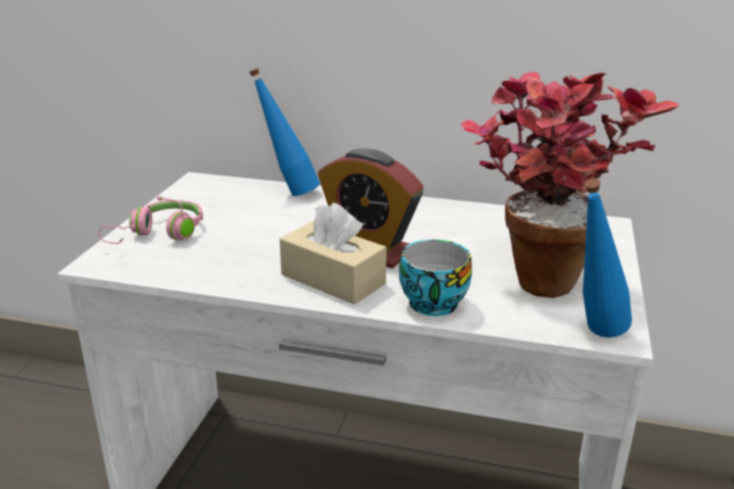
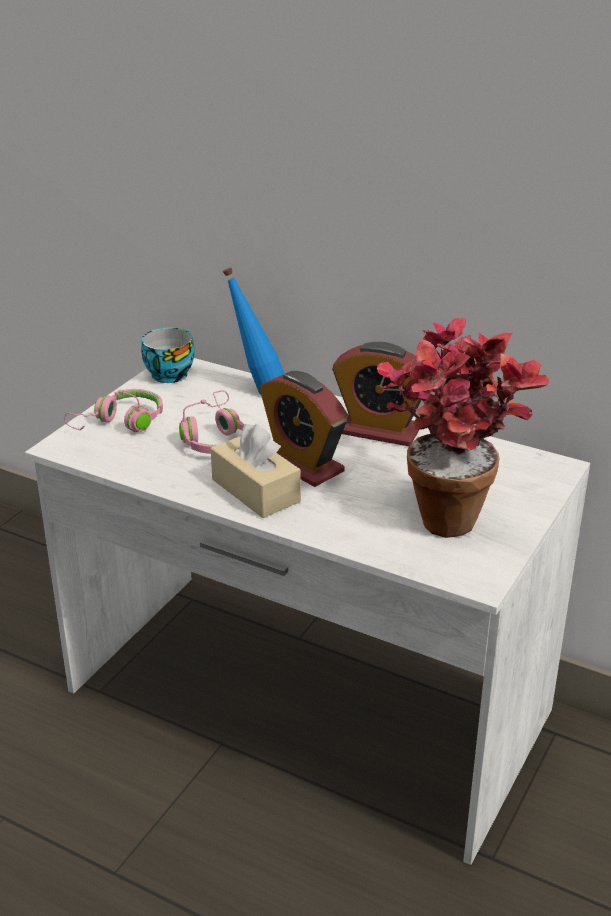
camera: 15 degrees right, 5 degrees up
(265, 236) = (214, 437): none -> pink headphones
(426, 214) = (380, 431): none -> alarm clock
(429, 302) = (330, 525): cup -> cup (168, 373)
(592, 336) = (456, 579): blue bottle -> none

